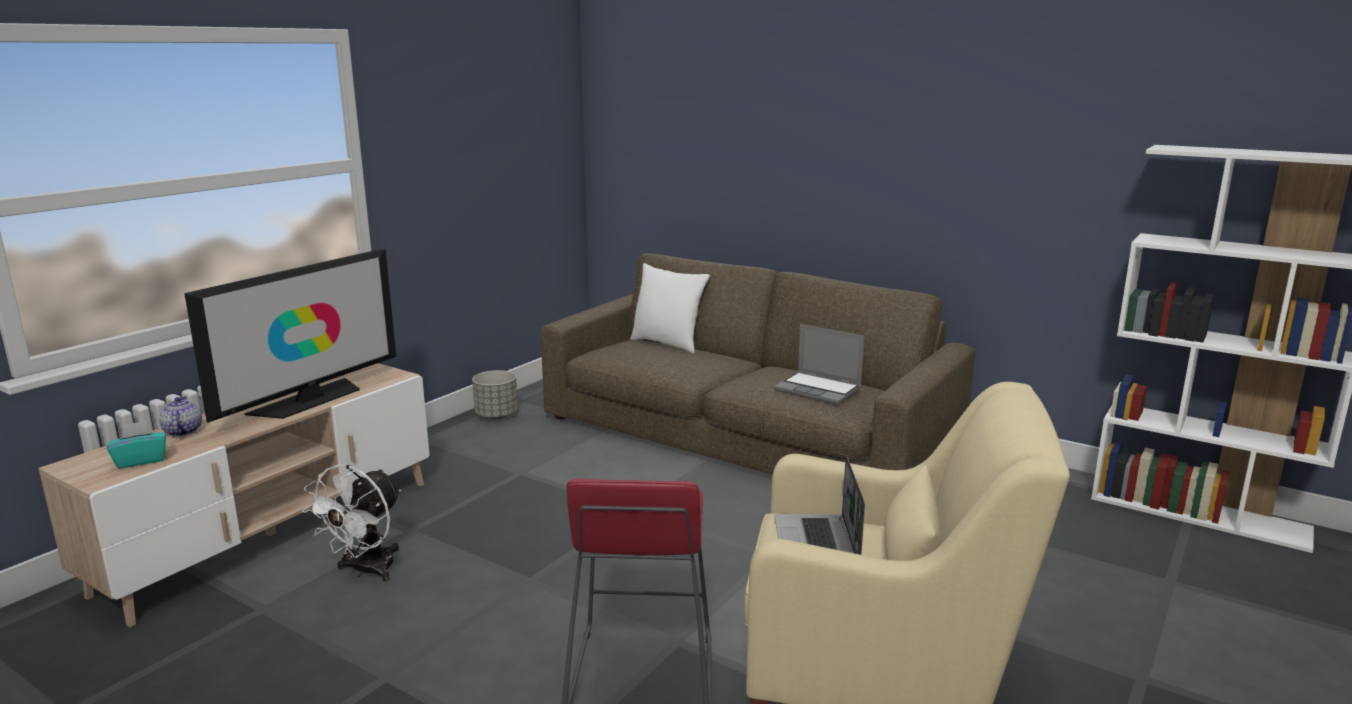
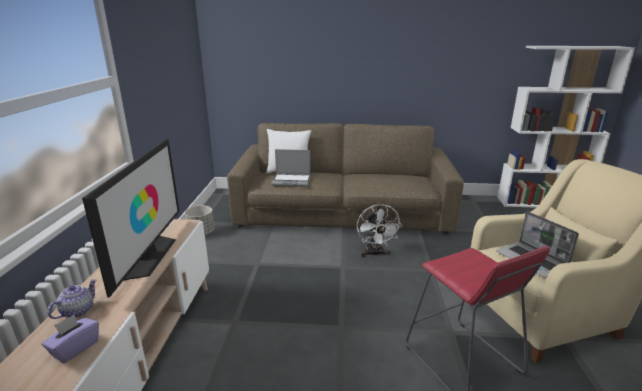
camera: 30 degrees left, 5 degrees up
(141, 460) = (75, 348): turquoise tissue box -> purple tissue box
(182, 431) = (77, 311): teapot -> teapot turned 75 degrees clockwise
(366, 571) = (238, 359): white fan -> white fan (375, 254)
(819, 390) = (398, 181): laptop -> laptop (292, 181)

